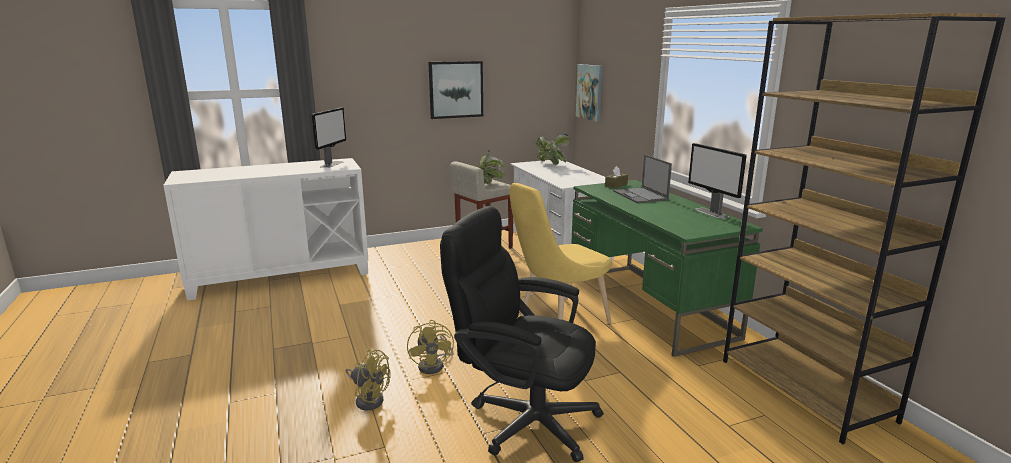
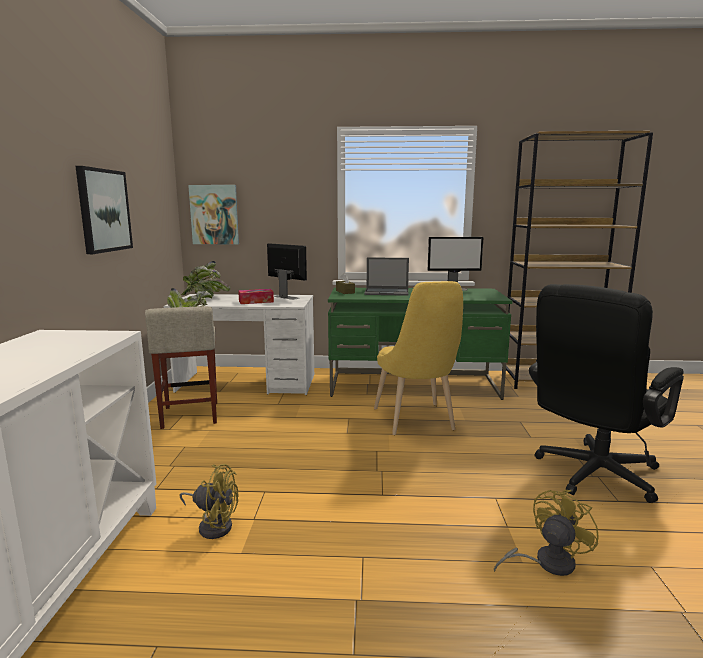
camera: 65 degrees left, 5 degrees down
(332, 164) = (58, 340): monitor -> monitor (286, 297)
(435, 365) = (477, 502): yellow fan -> yellow fan (213, 525)
(559, 175) = (256, 301): none -> tissue box

